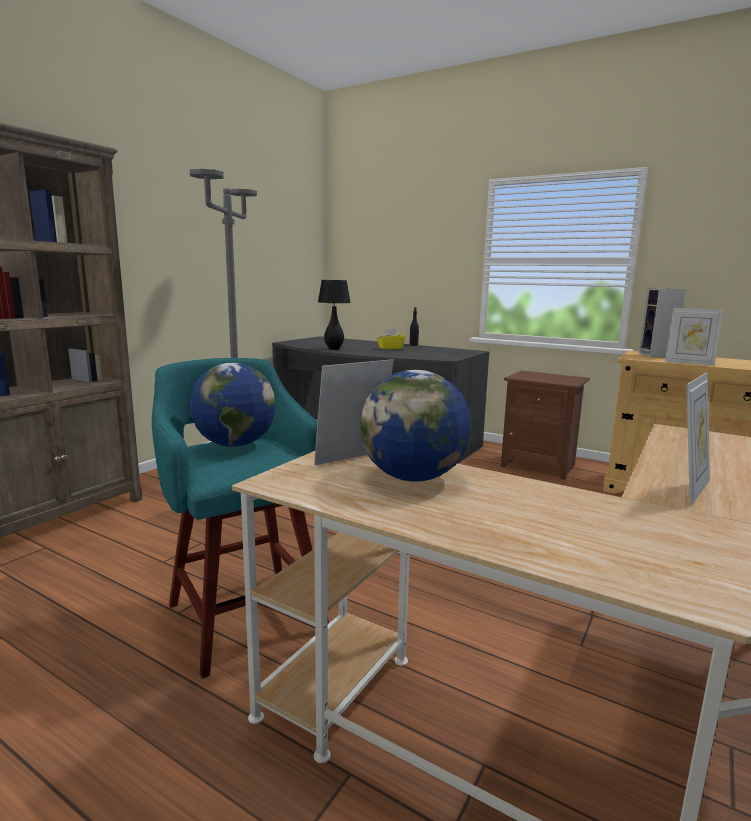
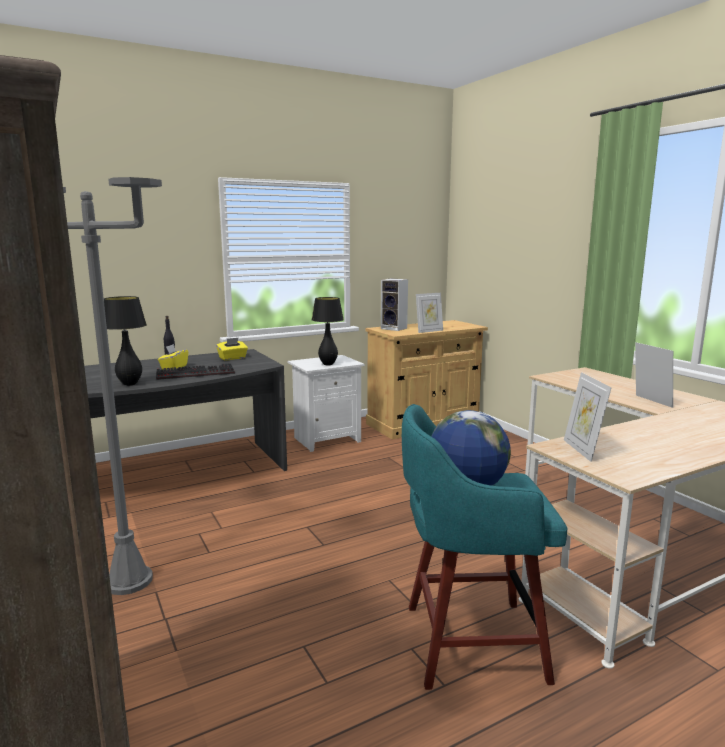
camera: 60 degrees left, 0 degrees up
(385, 353) = (196, 373): none -> keyboard
(413, 477) = (623, 443): globe -> none
(446, 352) = (232, 358): none -> yellow tissue box
(539, 466) = (326, 439): brown nightstand -> white nightstand
(541, 379) = (328, 364): none -> black table lamp

